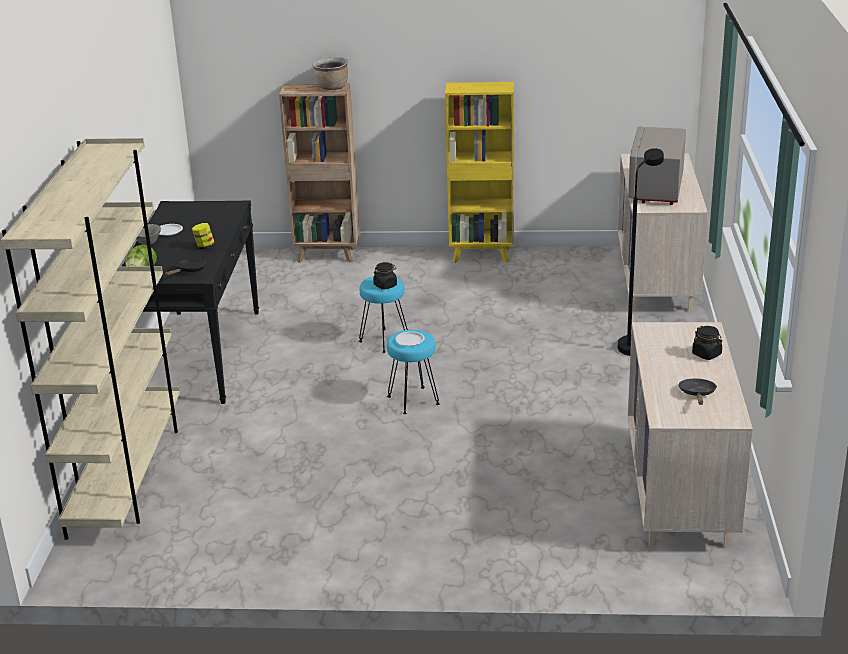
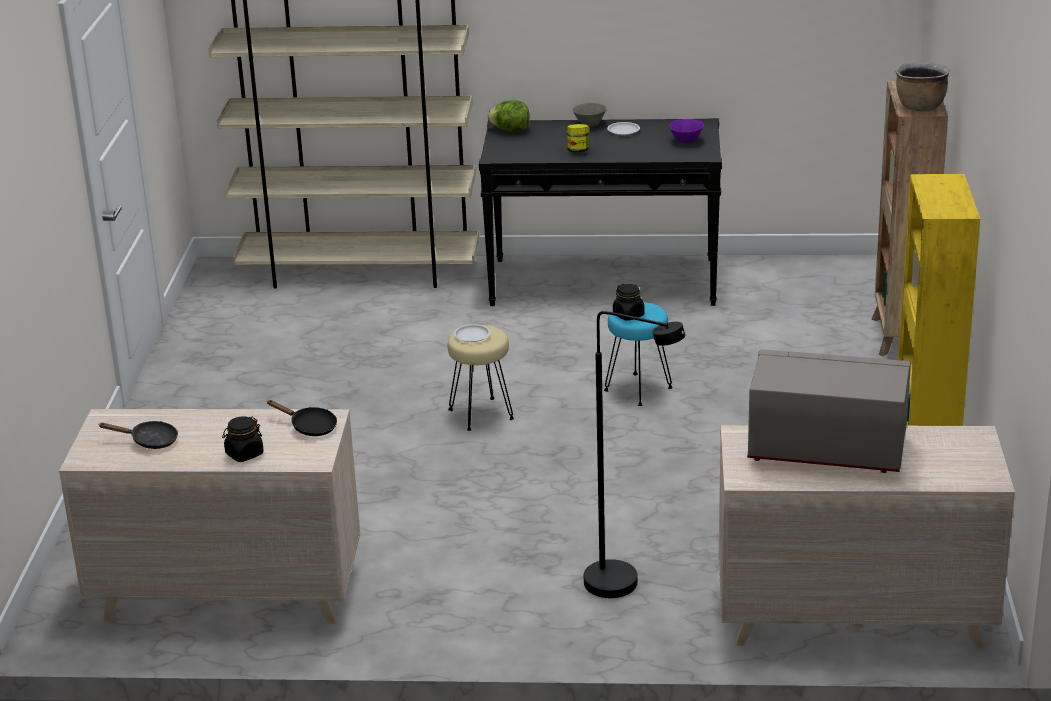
camera: 90 degrees right, 0 degrees up
(188, 271) = (512, 150): black frying pan -> black frying pan (309, 427)
(204, 211) = (686, 141): none -> purple bowl
(413, 400) = (482, 414): turquoise stool -> beige stool

